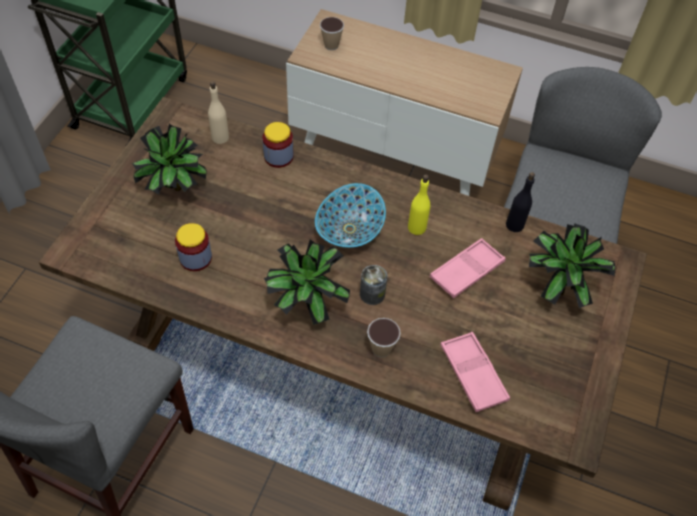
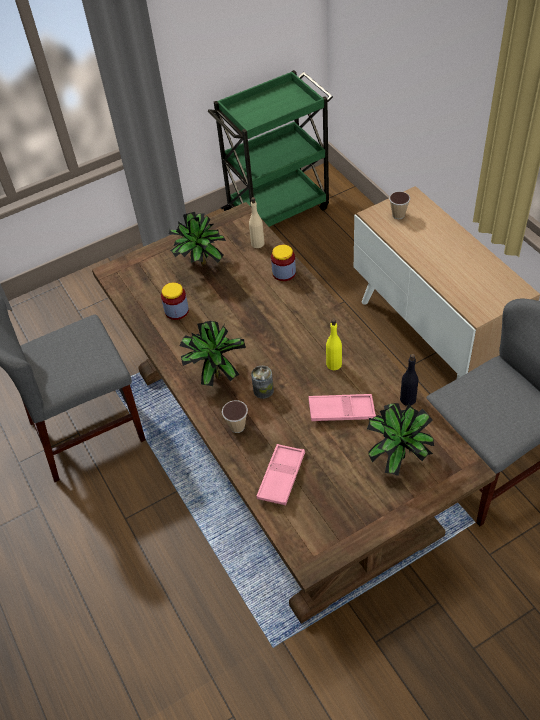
camera: 45 degrees right, 5 degrees down
(350, 229) = (287, 342): bowl -> none

